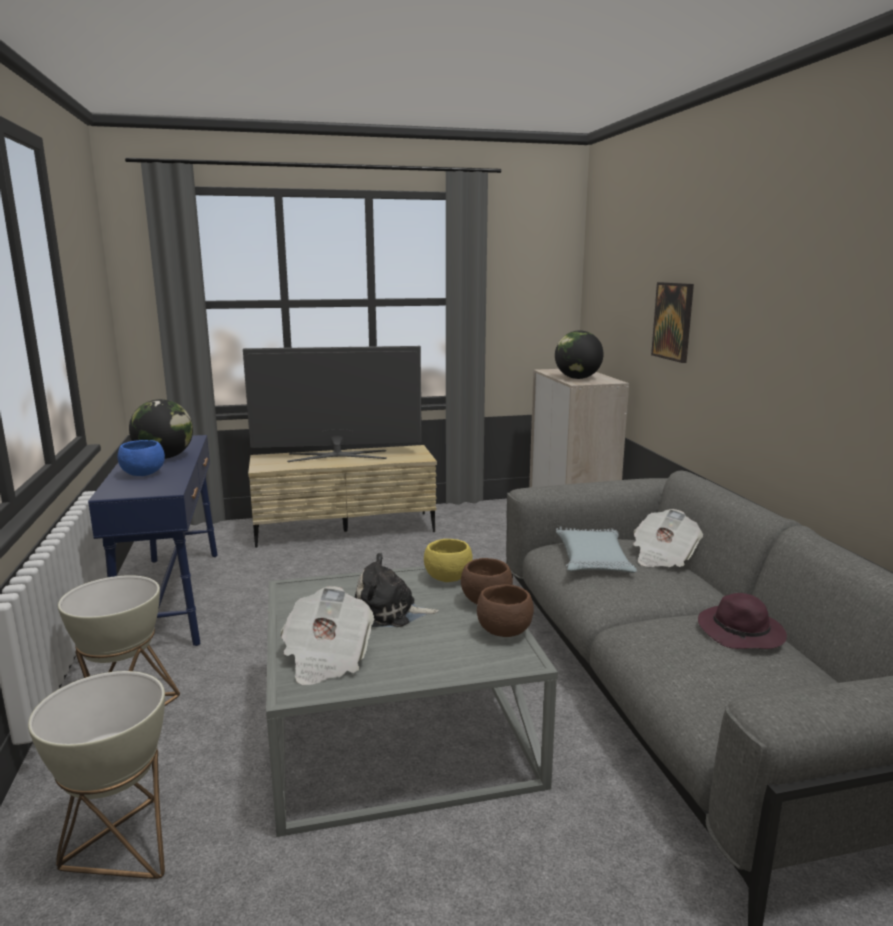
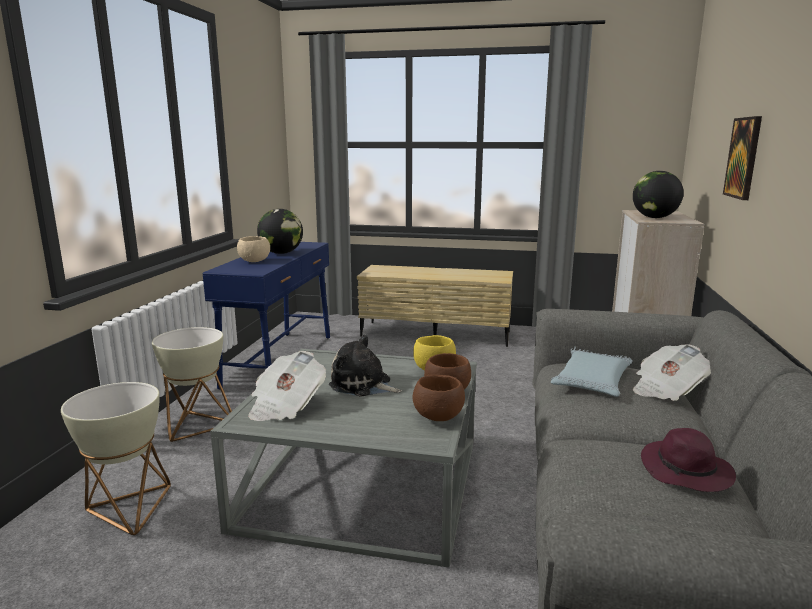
camera: 25 degrees right, 0 degrees up
(143, 475) = (254, 261): blue bowl -> beige bowl
(338, 456) = (434, 271): television -> none

